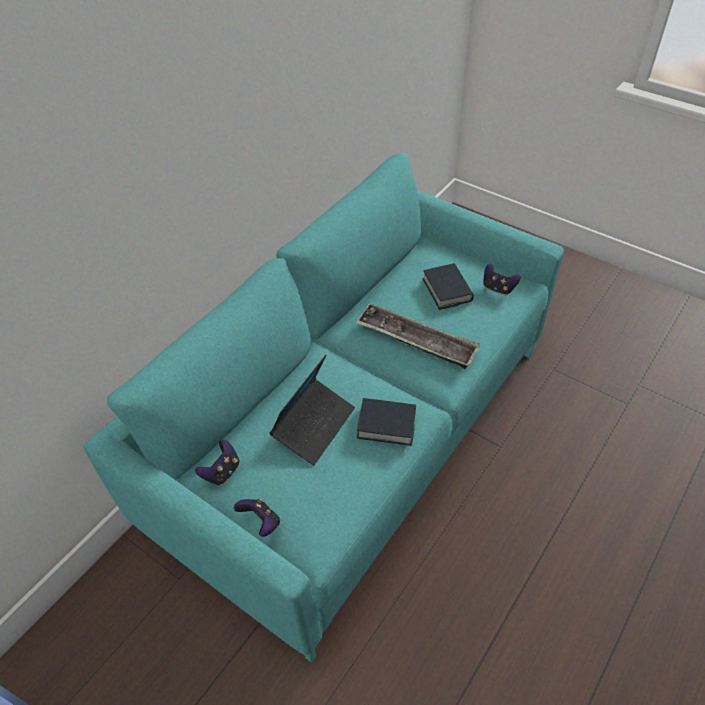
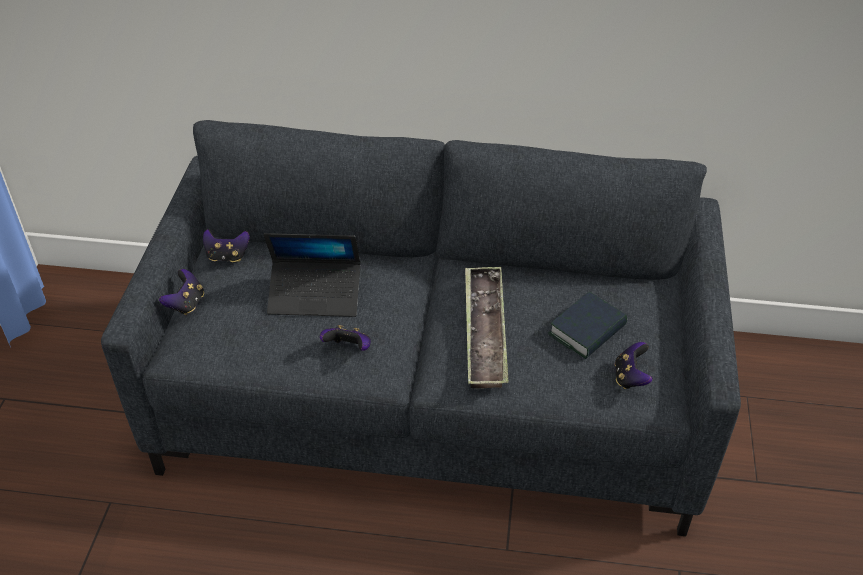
camera: 60 degrees right, 5 degrees down
(355, 435) = (432, 401): turquoise sofa -> grey sofa
(386, 424) = (349, 349): book -> game controller

